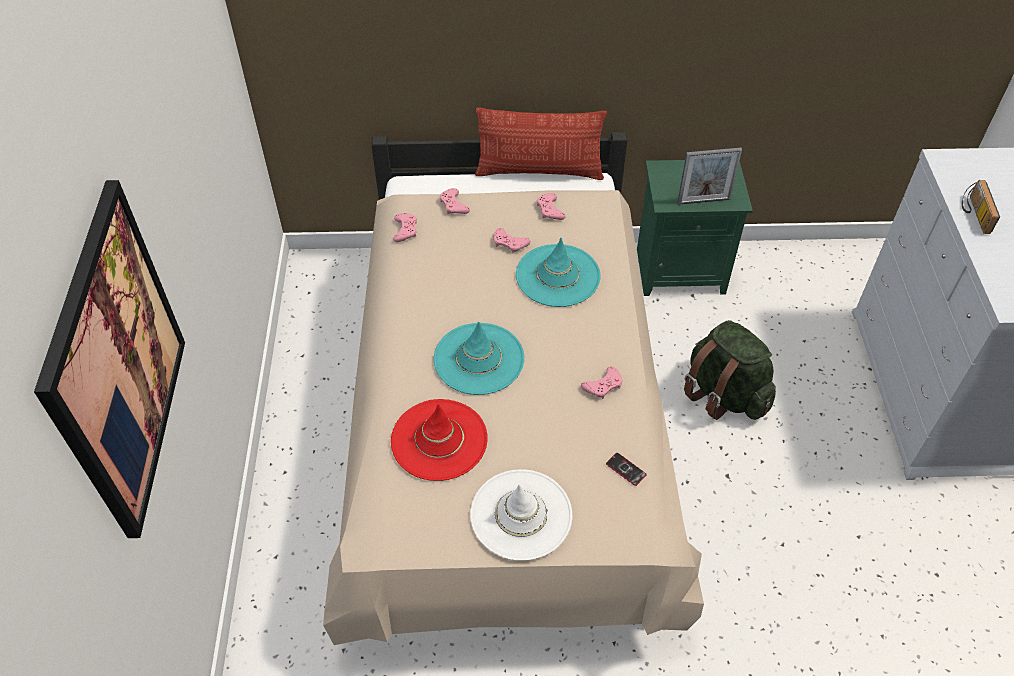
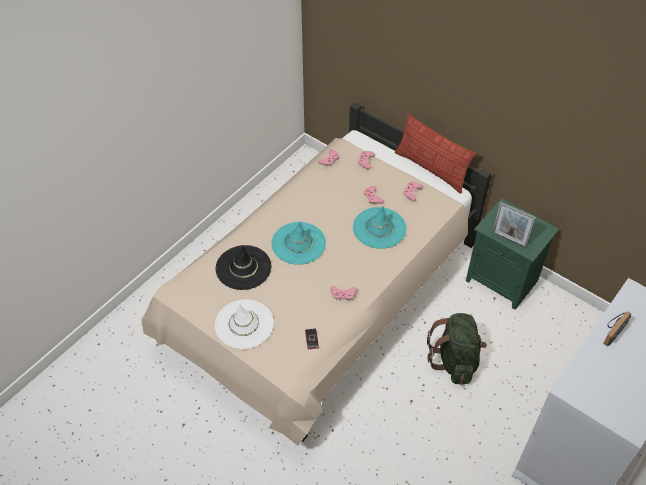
camera: 40 degrees right, 0 degrees up
(116, 362) = (89, 134): picture -> none
(439, 440) = (243, 267): red hat -> black hat

